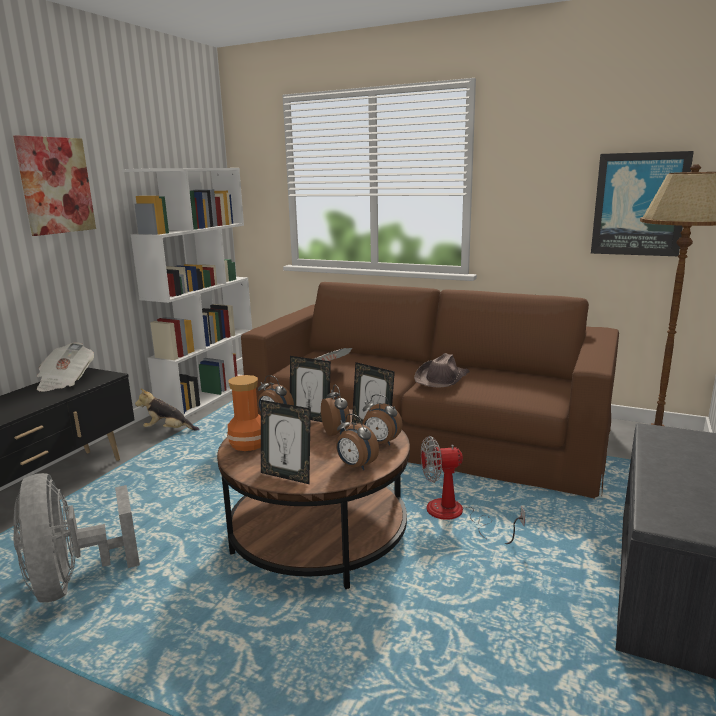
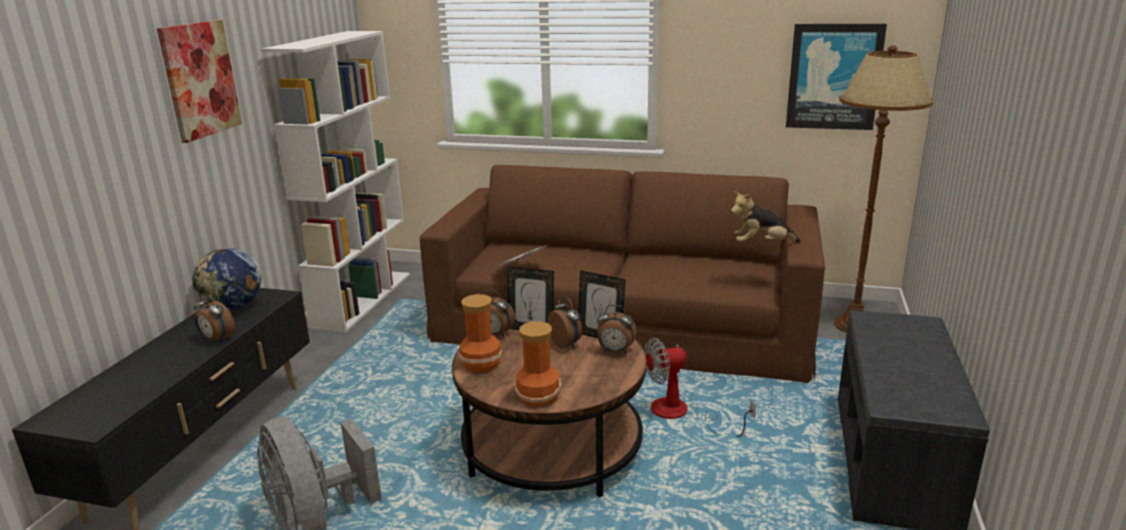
camera: 10 degrees left, 5 degrees up
(65, 381) = (233, 307): newspaper -> globe
(168, 430) = (335, 348): plush toy -> plush toy (761, 244)
(287, 476) = (539, 395): picture frame -> vase
(355, 466) = (601, 378): alarm clock -> alarm clock (216, 339)
(442, 378) = (646, 271): brown hat -> none

